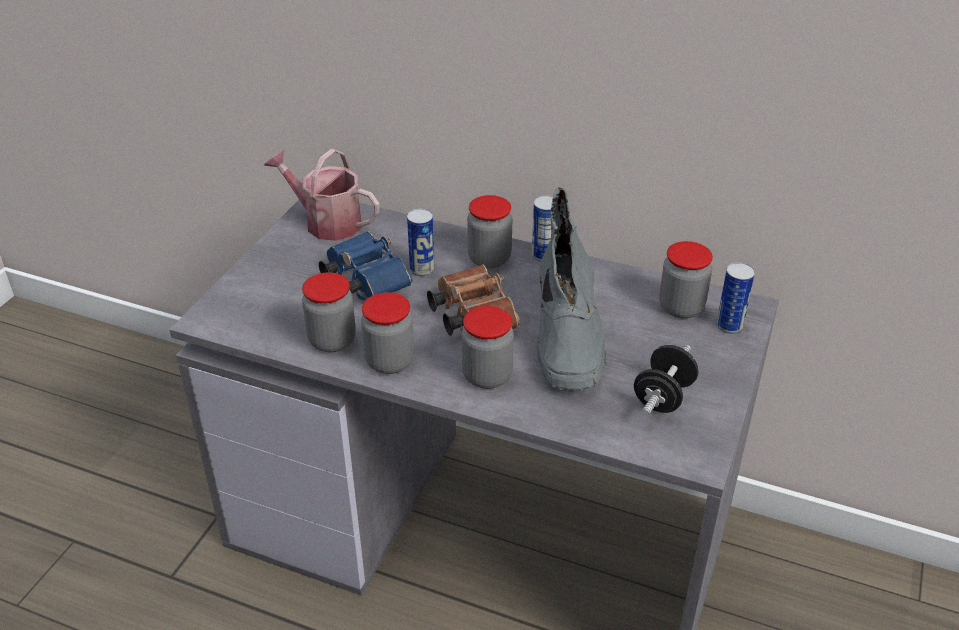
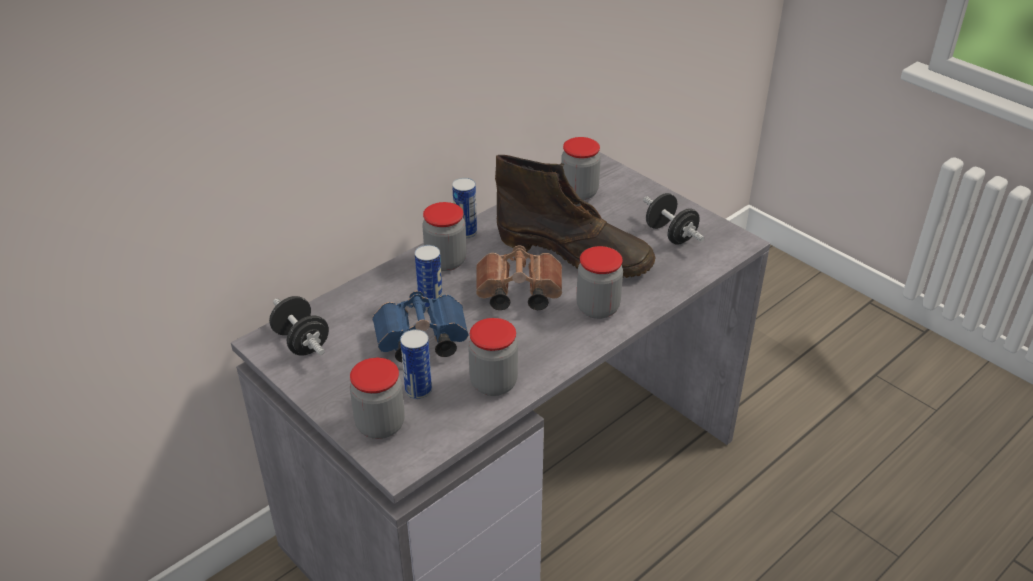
camera: 65 degrees left, 0 degrees up
(326, 222) = (302, 342): watering can -> black dumbbell
(390, 361) = (546, 356): jar -> jar (380, 425)
(568, 335) = (575, 253): grey boot -> brown boot
(729, 326) = (614, 181): can -> can (418, 390)

